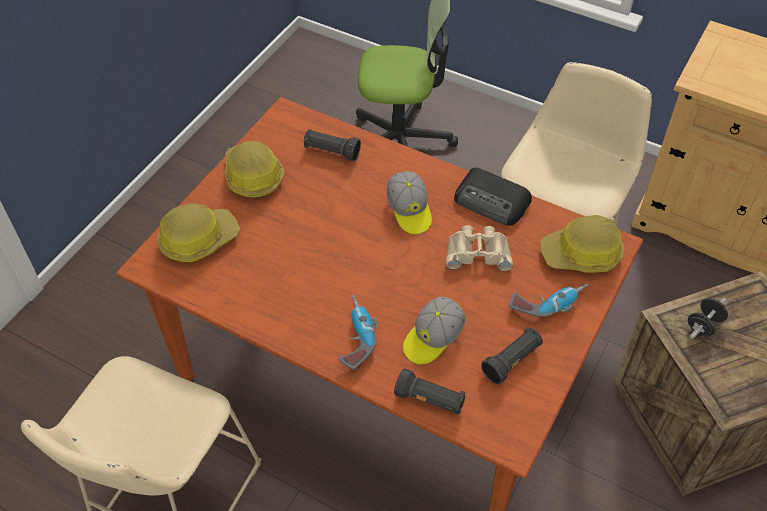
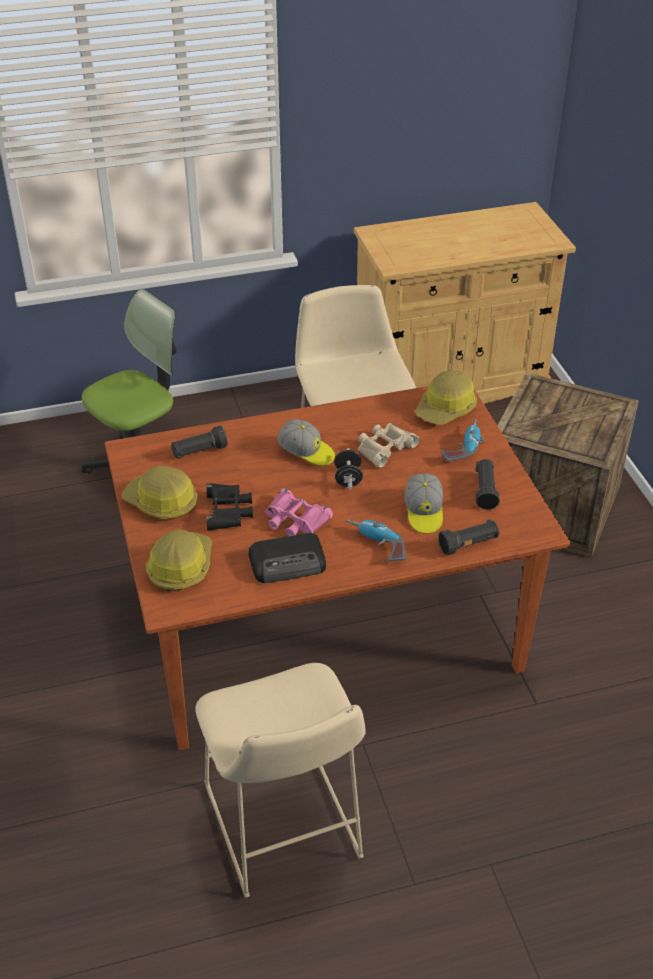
camera: 45 degrees left, 10 degrees down
(288, 218) = (228, 510): none -> black binoculars
(324, 264) = (294, 520): none -> pink binoculars
(492, 201) = (353, 414): radio -> radio (289, 563)
(703, 325) = (533, 421): black dumbbell -> black dumbbell (348, 478)

